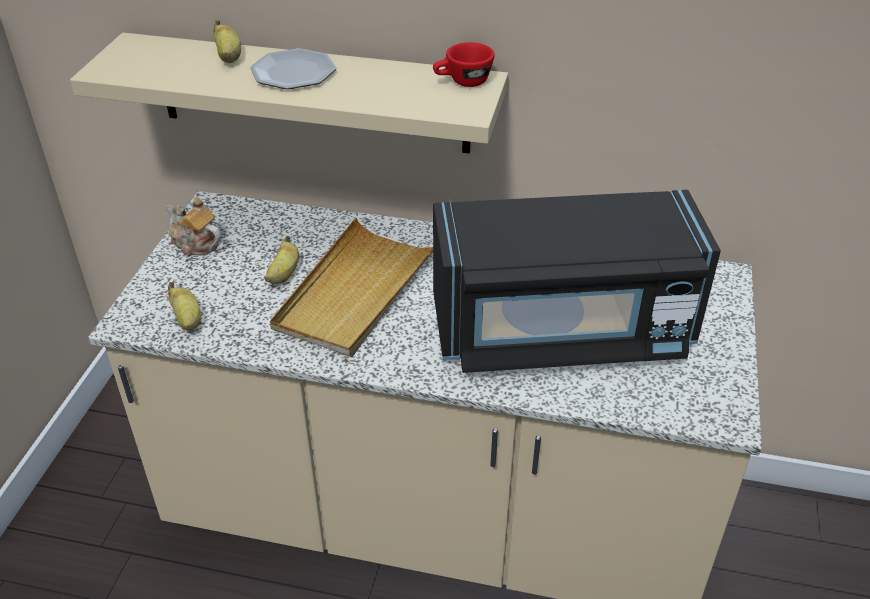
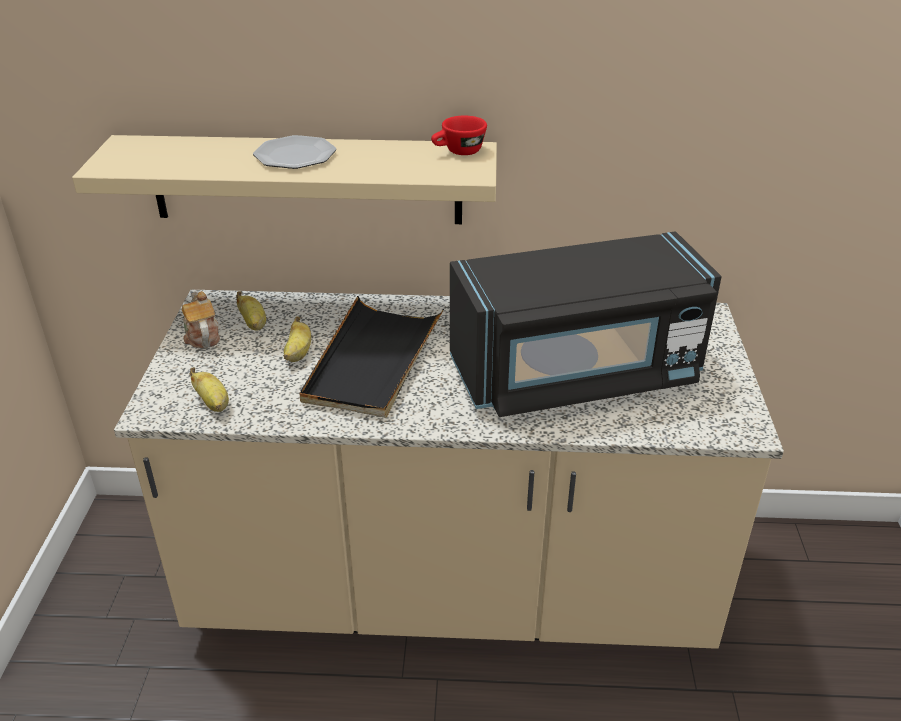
camera: 10 degrees left, 5 degrees down
(195, 244) = (202, 336): teapot -> teapot turned 45 degrees clockwise
(229, 57) = (227, 148): banana -> banana (253, 324)
(356, 291) = (373, 361): beige tray -> black tray

